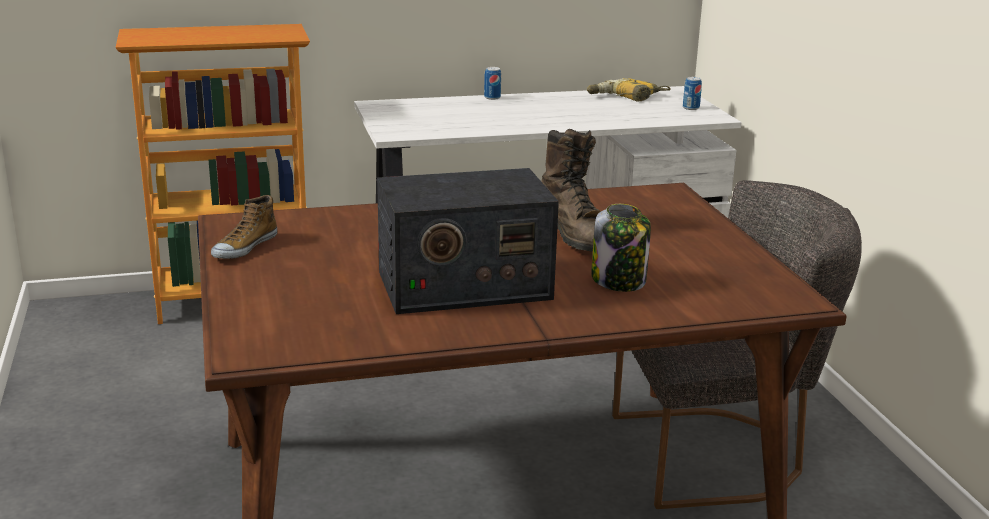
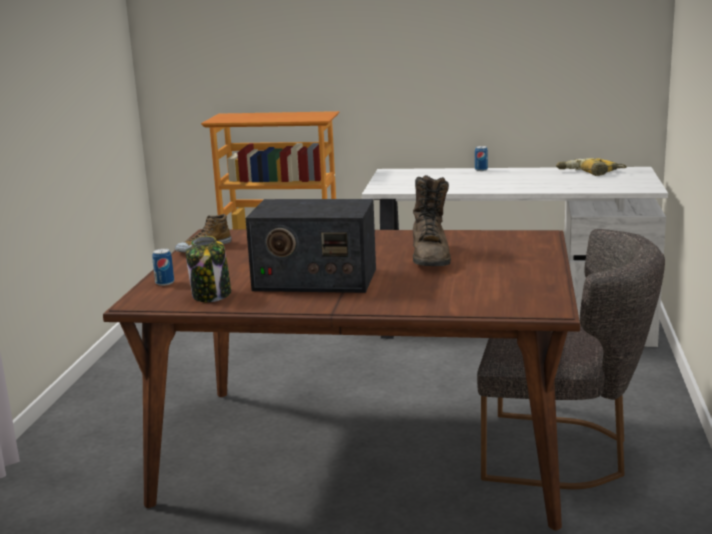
camera: 25 degrees right, 5 degrees down
(619, 281) = (427, 286): jar -> jar (211, 295)
(691, 108) = (636, 181): can -> can (164, 283)

